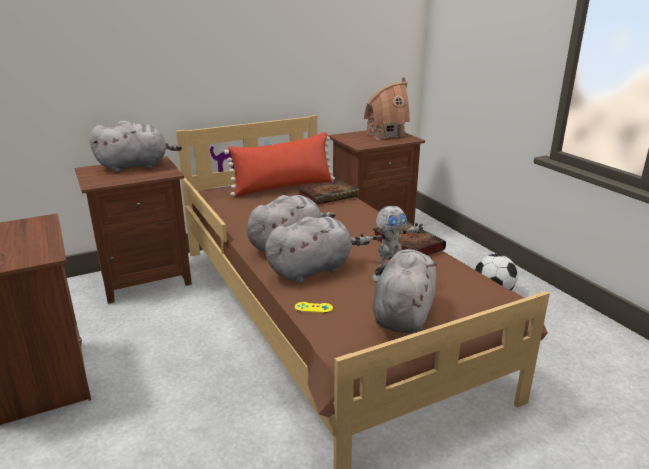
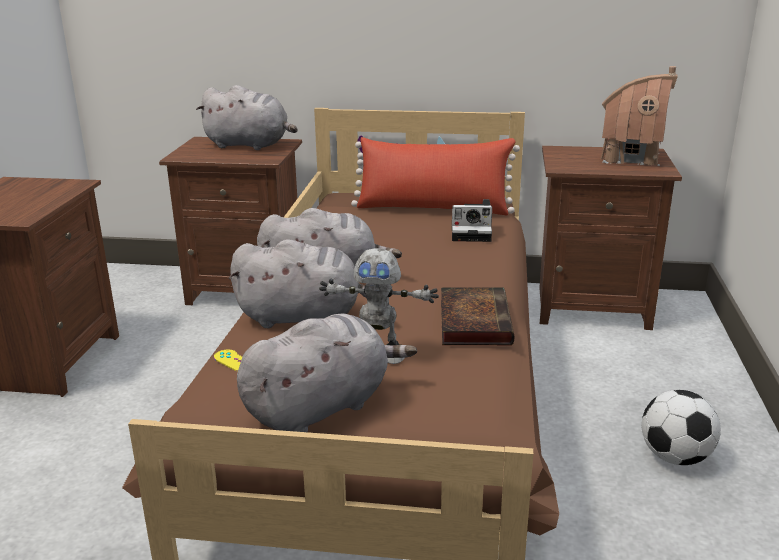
camera: 35 degrees right, 0 degrees up
(329, 195) = (473, 232): book -> camera

